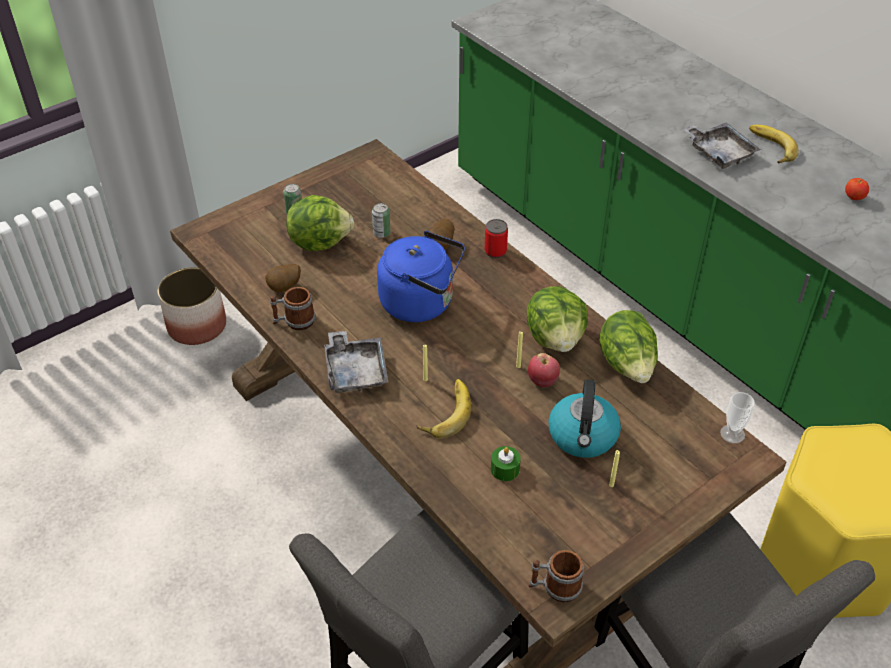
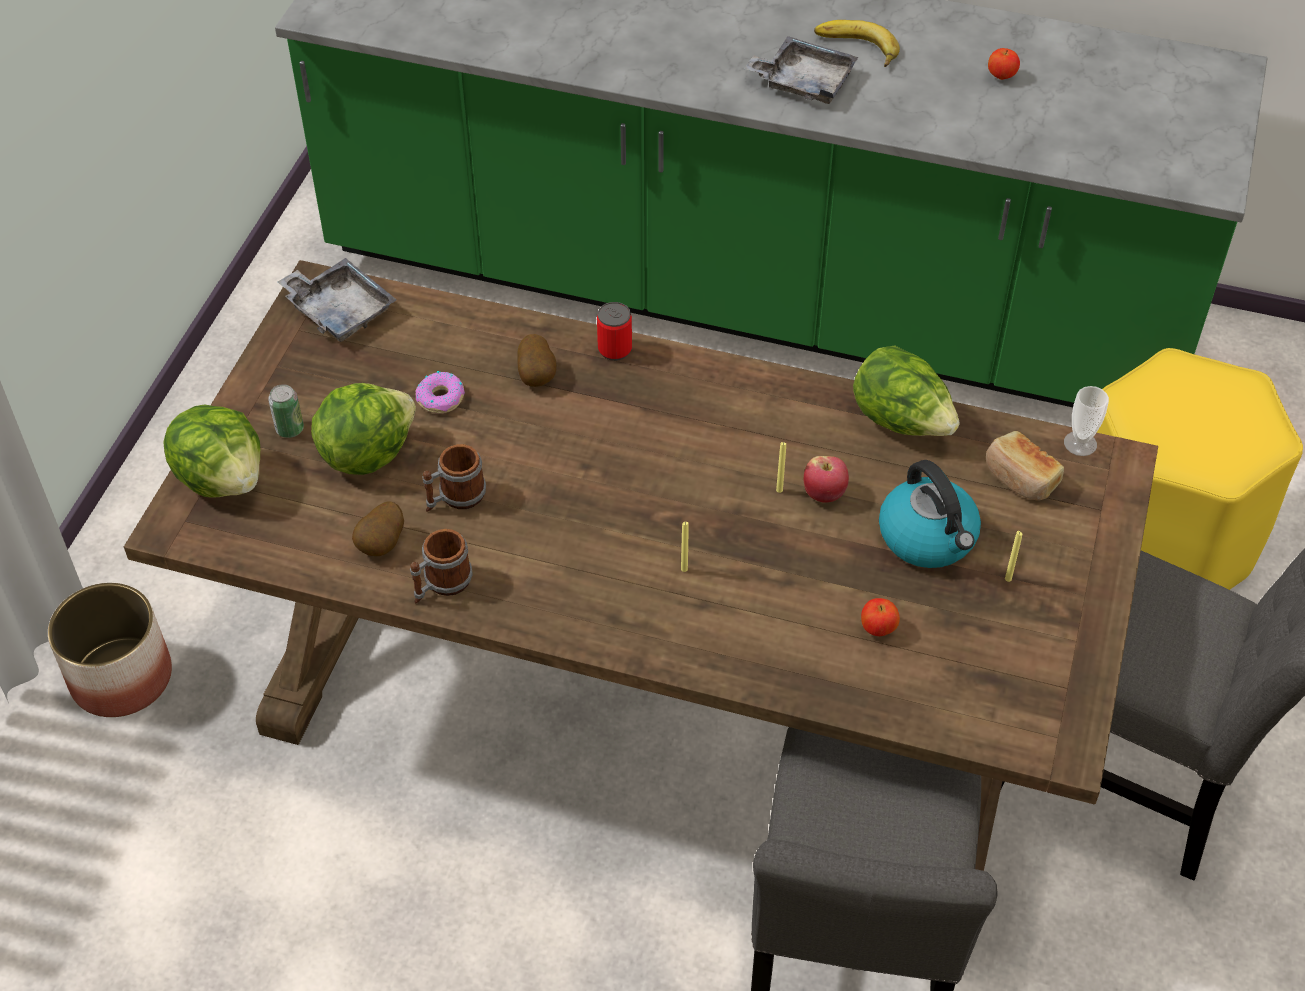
camera: 35 degrees left, 5 degrees up
(355, 370) = (586, 606): grey tray -> grey tray (339, 310)
(381, 233) = (441, 398): can -> donut
(421, 303) = (585, 469): blue kettle -> none
(445, 412) = (745, 597): banana -> none
(505, 469) = (878, 628): green candle -> apple
(555, 587) = (1051, 734): mug -> mug (455, 498)
(556, 338) = (791, 430): lettuce -> lettuce (223, 478)
(673, 433) = (1020, 478): none -> bread

